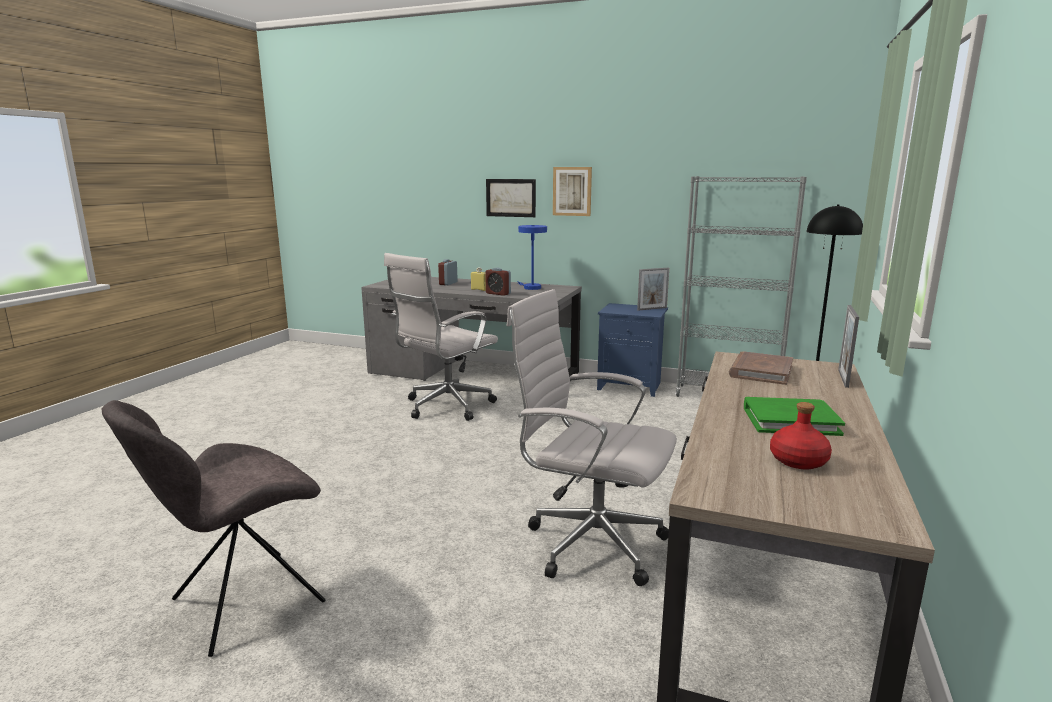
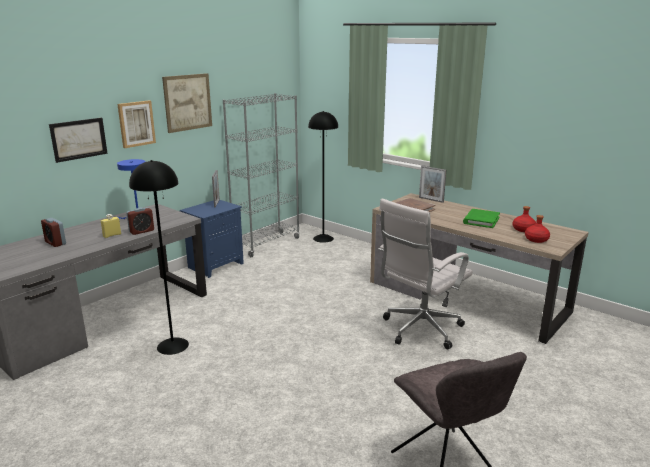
camera: 70 degrees left, 5 degrees up
(445, 407) = (172, 346): white office chair -> black floor lamp
(643, 174) = (187, 102): none -> picture
(747, 475) = (536, 239): none -> red bottle

